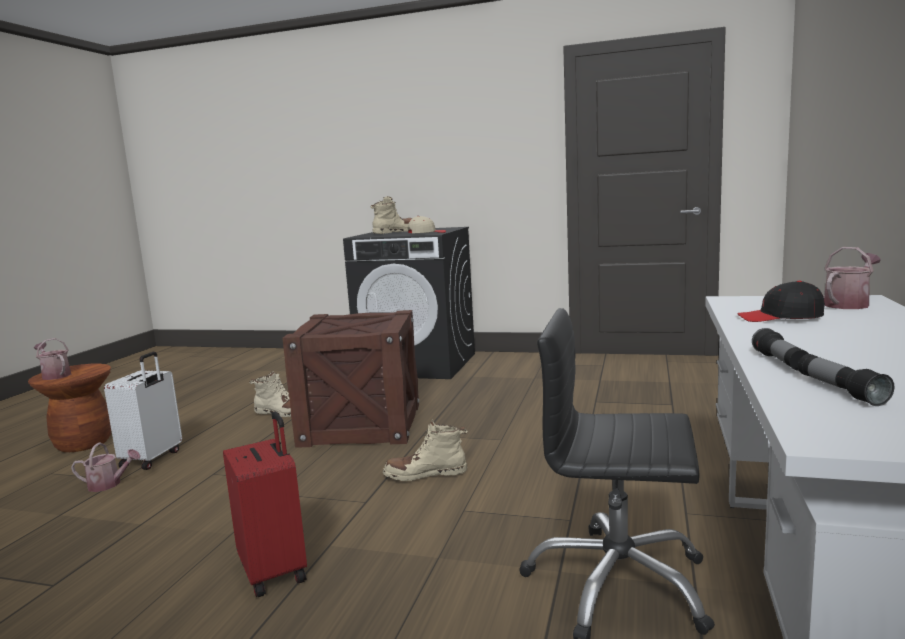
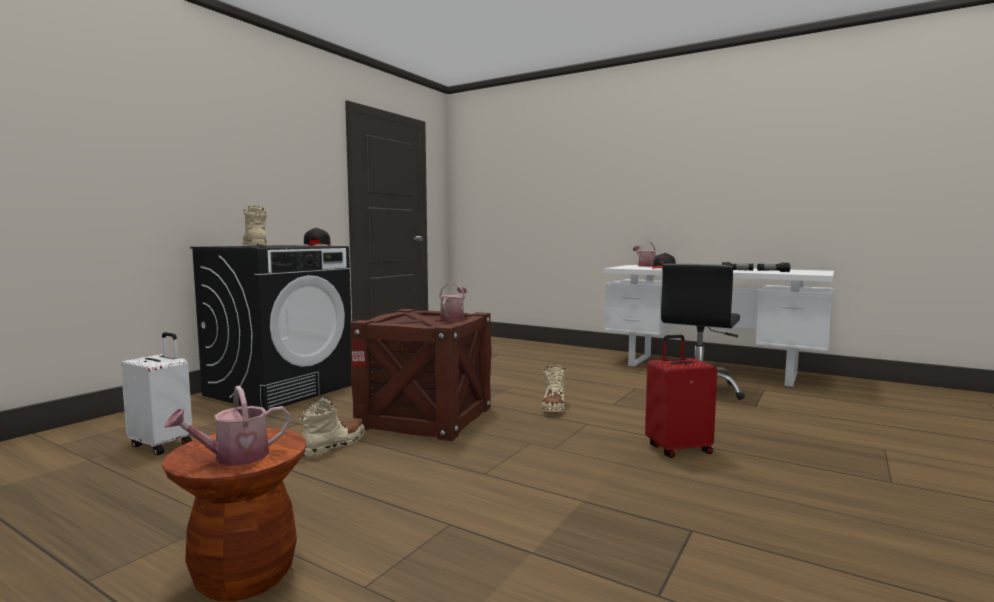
camera: 75 degrees left, 5 degrees down
(109, 484) = (460, 530): watering can -> watering can (453, 318)
(152, 459) = (399, 509): white suitcase -> white suitcase (162, 444)
(426, 233) = (318, 245): beige cap -> black cap

